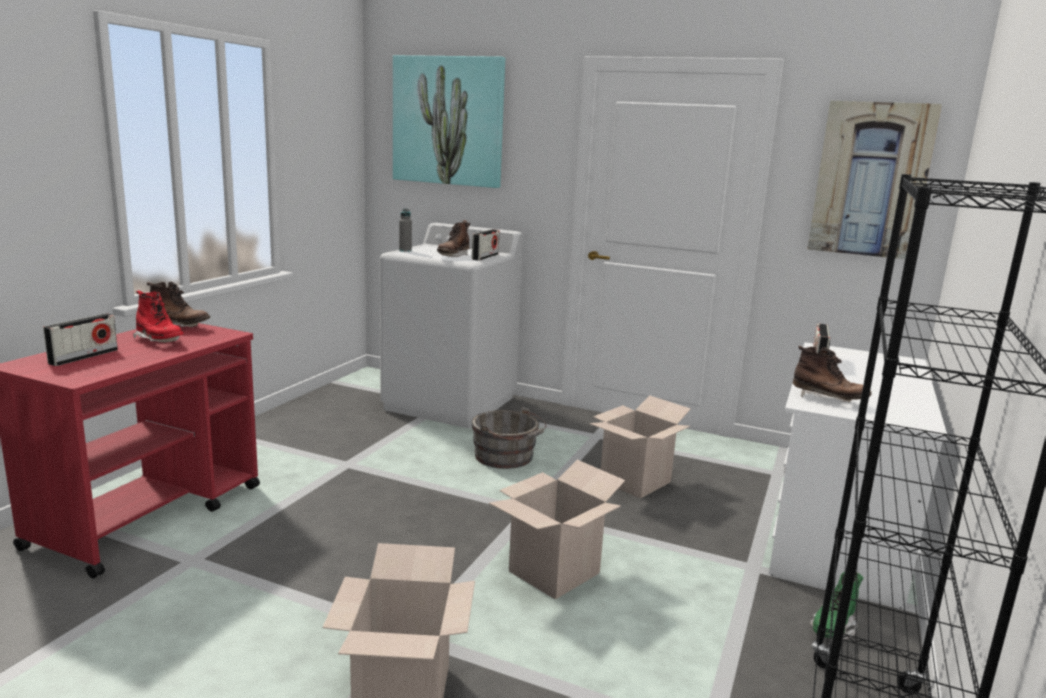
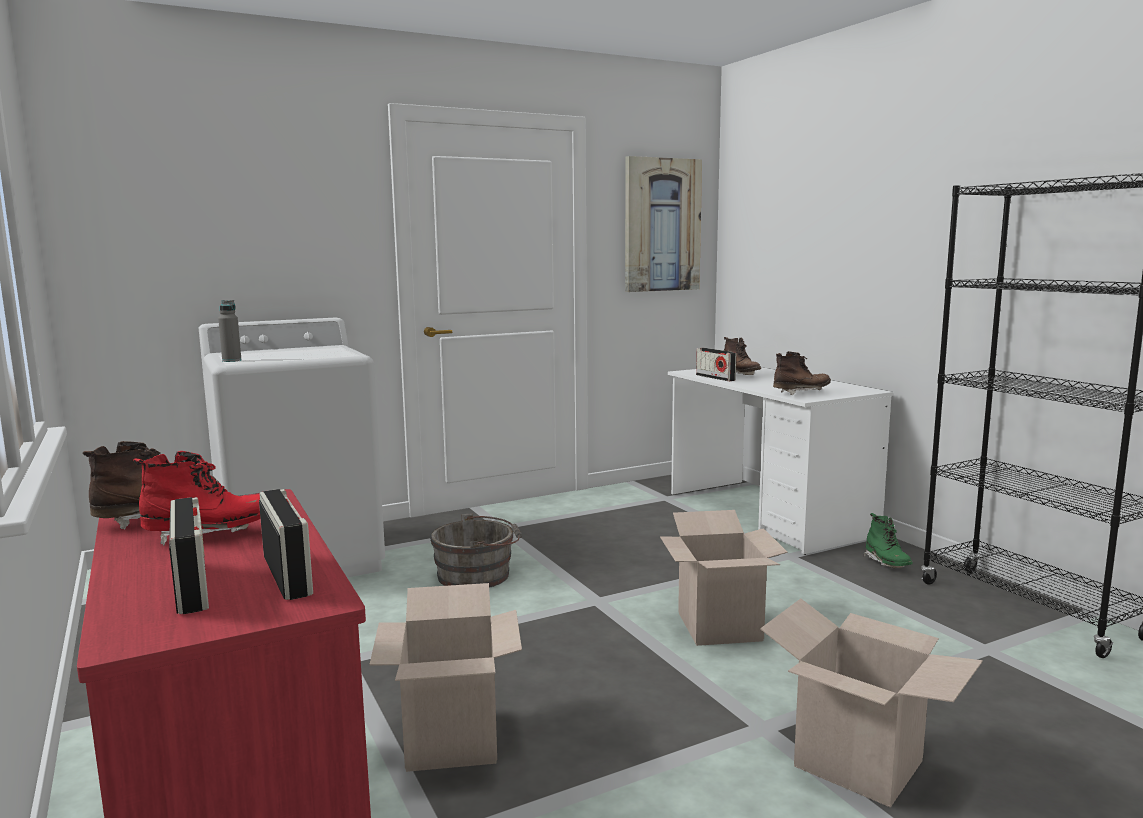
camera: 50 degrees left, 5 degrees down
(448, 121) = (201, 181): picture -> none
(453, 256) = (310, 355): brown boot -> brown boot (740, 375)
(485, 257) = (342, 350): radio -> radio (287, 575)
(635, 481) = (608, 544): cardboard box -> cardboard box (452, 740)

